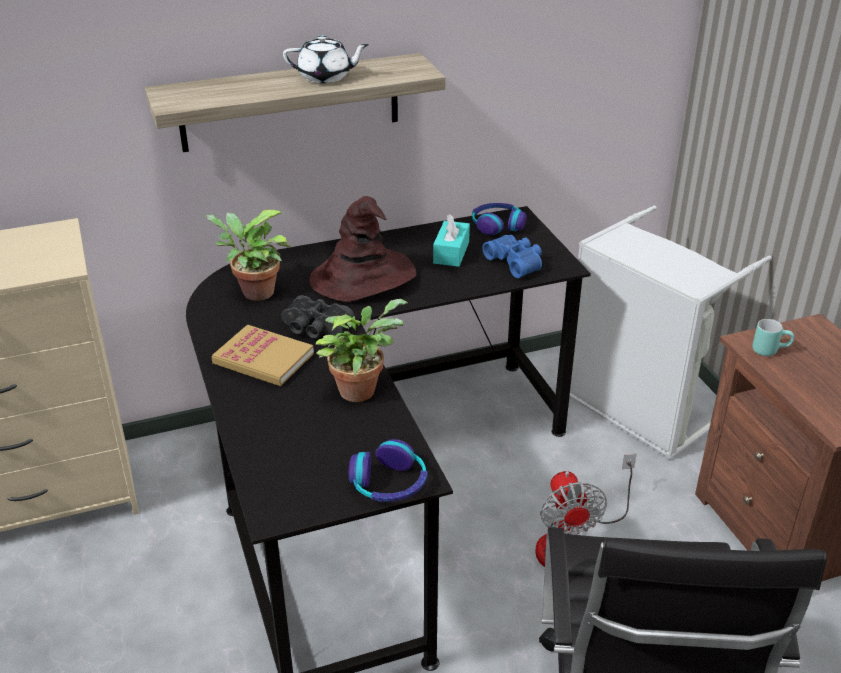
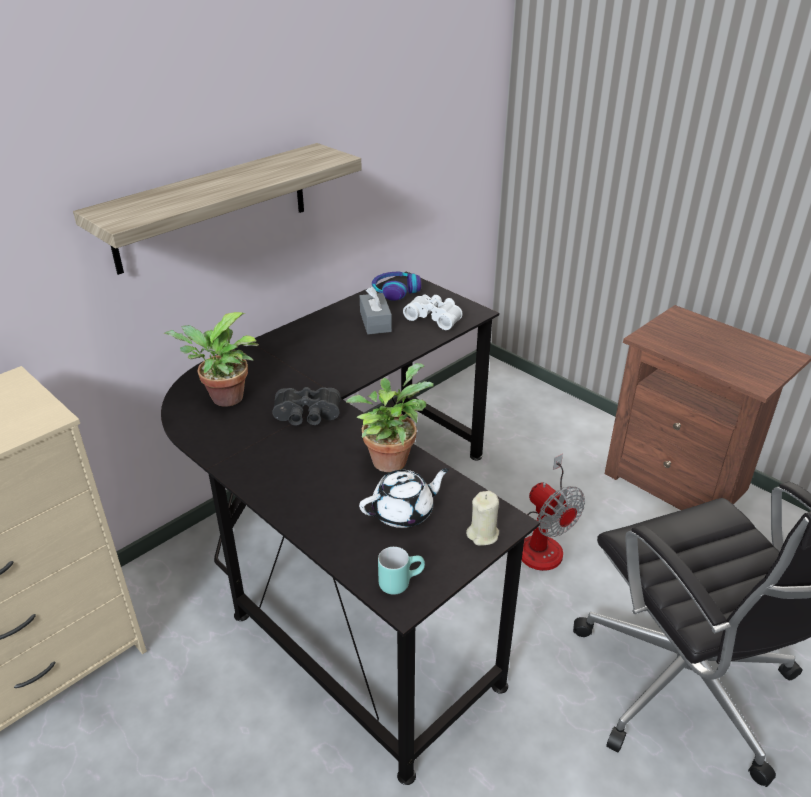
camera: 25 degrees left, 0 degrees up
(263, 359) = (279, 457): book -> none
(326, 77) = (253, 174): white teapot -> white teapot (404, 512)
(363, 277) = (315, 360): brown hat -> none
(389, 483) = (483, 534): headphones -> beige candle
(451, 252) = (375, 322): turquoise tissue box -> grey tissue box
(516, 262) = (435, 317): blue binoculars -> white binoculars
(637, 411) = (523, 422): grey laundry basket -> none
(769, 350) = (665, 340): turquoise mug -> turquoise mug (400, 581)

